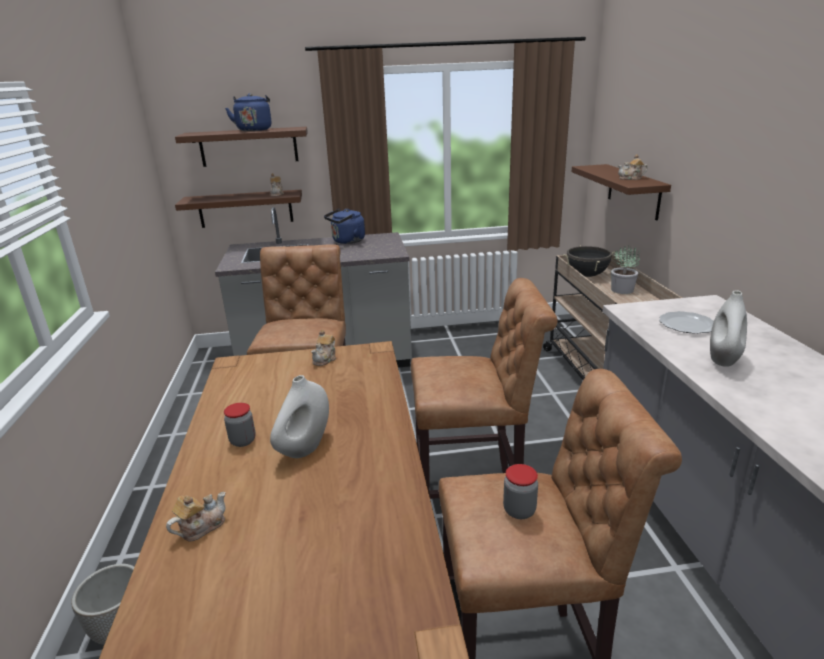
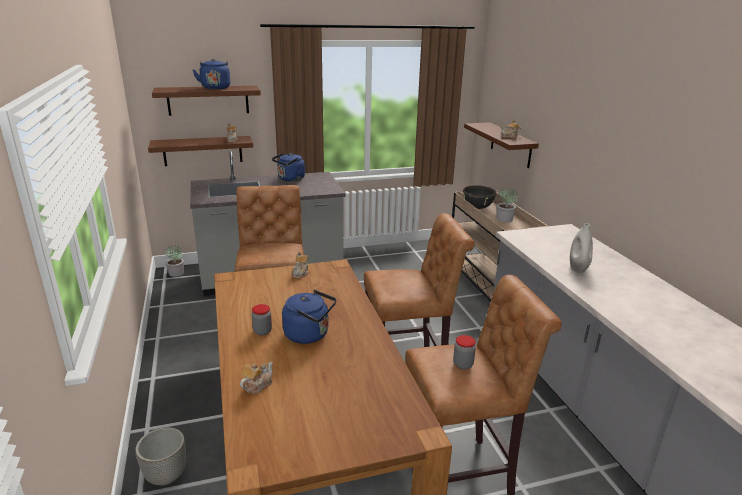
camera: 10 degrees left, 0 degrees up
(220, 355) = (176, 273): none -> potted plant
(304, 448) = (309, 335): white vase -> blue kettle
(686, 324) = (553, 245): plate -> none

